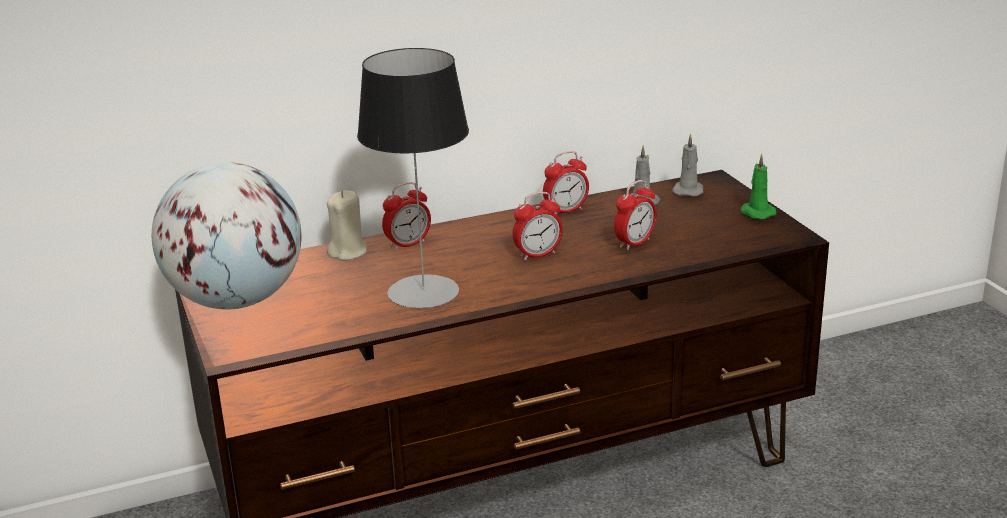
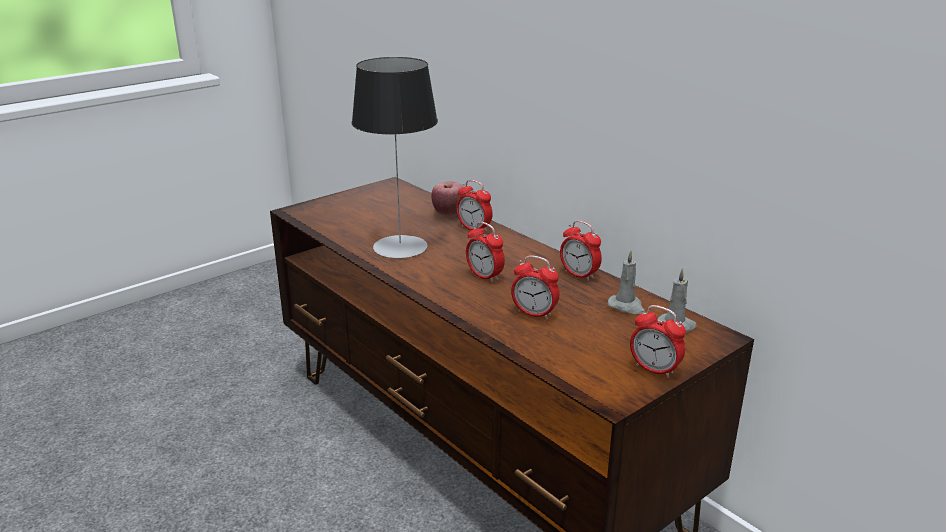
camera: 70 degrees right, 0 degrees up
(236, 301) = (364, 198): globe -> none
(348, 252) = (449, 214): beige candle -> apple
(756, 213) = (654, 369): green candle -> alarm clock

